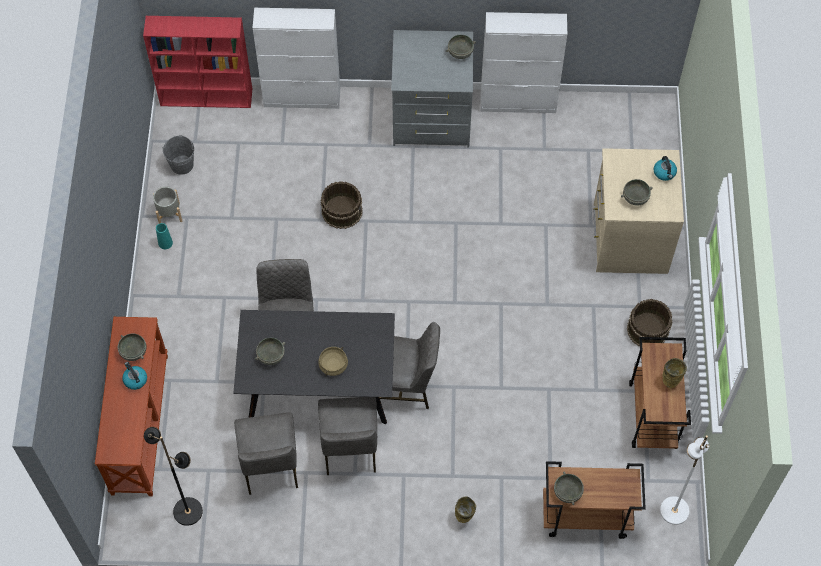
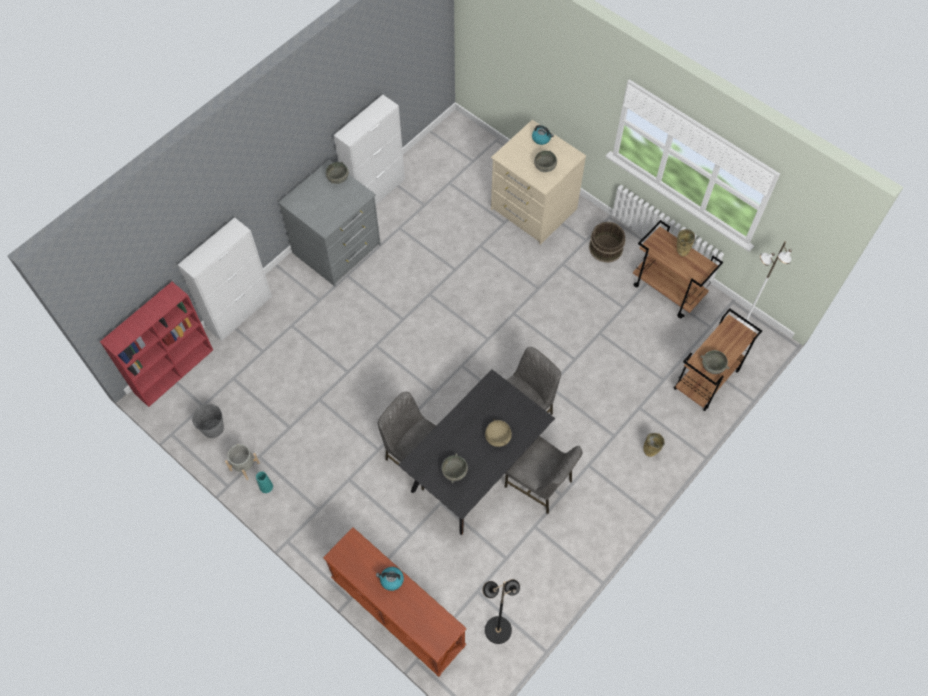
camera: 50 degrees left, 0 degrees up
(133, 352) = (367, 564): grey bowl -> none
(270, 465) = (509, 546): grey chair -> none
(342, 211) = (353, 354): brown bucket -> none

